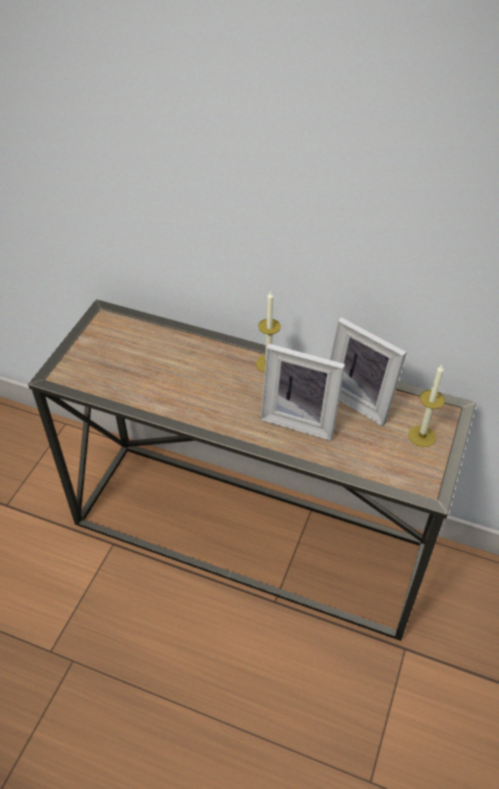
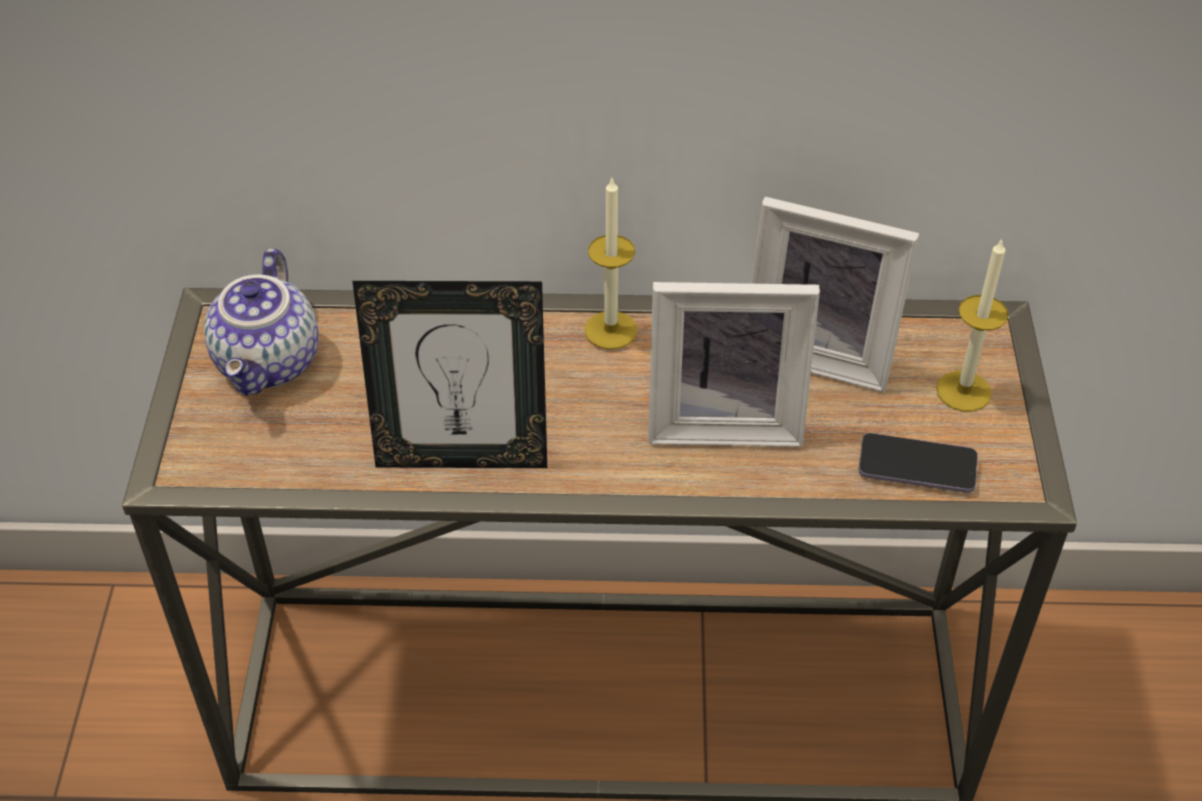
camera: 20 degrees left, 0 degrees up
(115, 340) = (271, 363): none -> teapot
(176, 402) = (462, 456): none -> picture frame
(381, 464) = (917, 466): none -> phone

